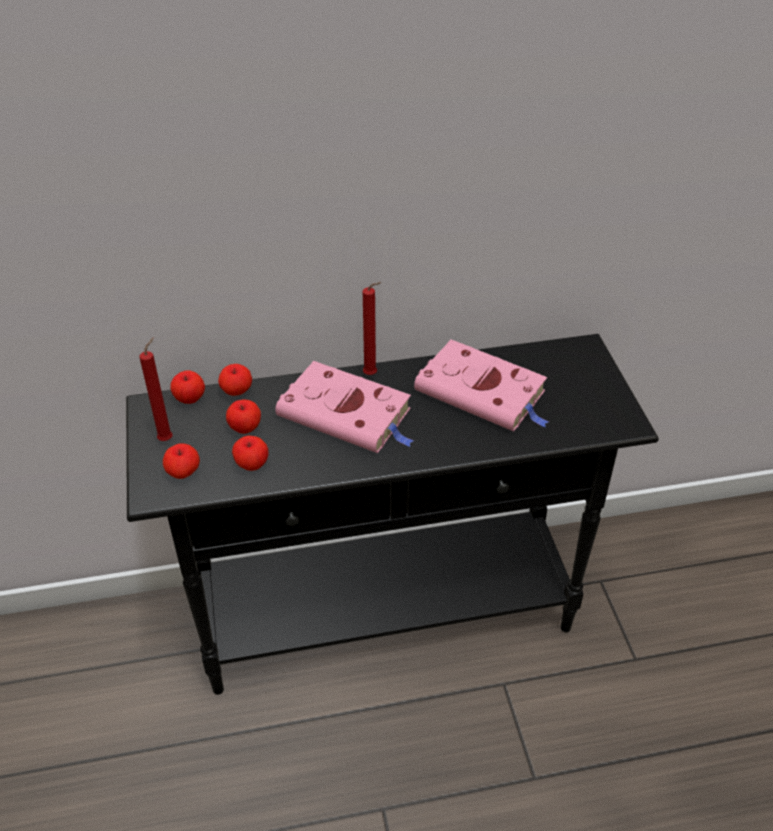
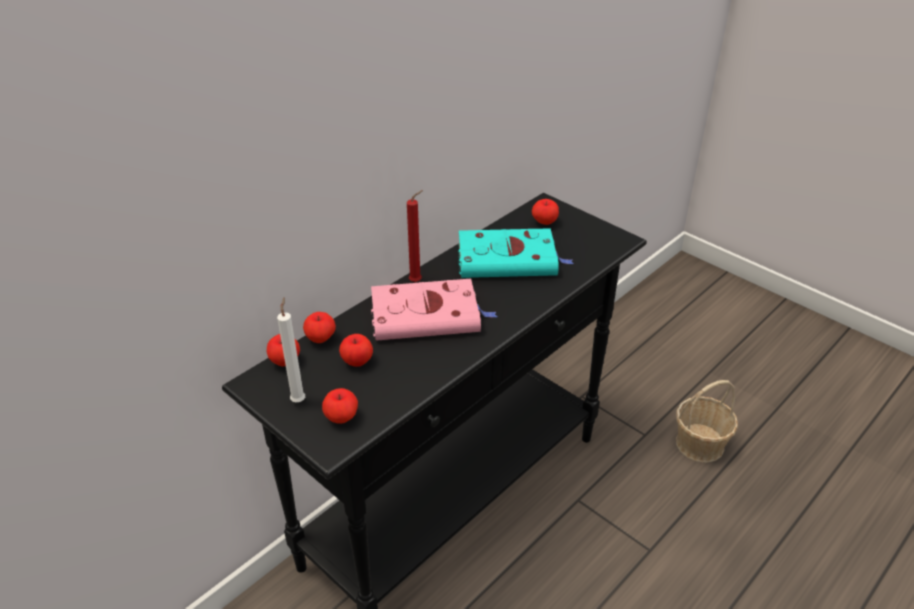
camera: 35 degrees left, 5 degrees down
(167, 438) = (299, 399): red candle -> white candle
(252, 464) = (392, 384): apple -> apple (544, 222)
(483, 393) = (510, 260): pink book -> turquoise book
(691, 704) = (700, 444): none -> basket

